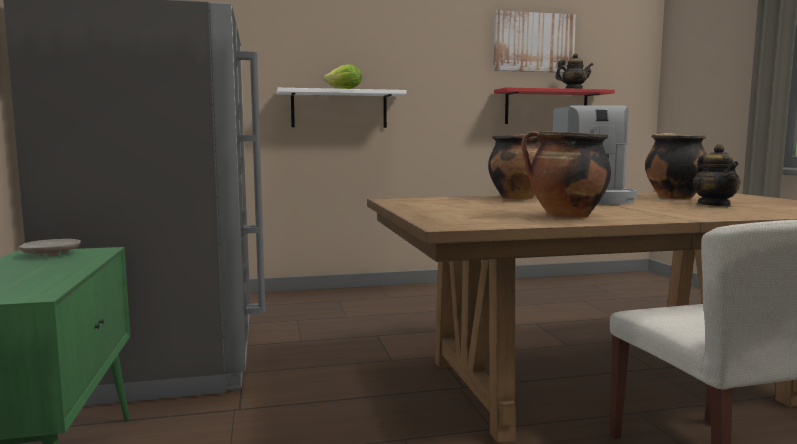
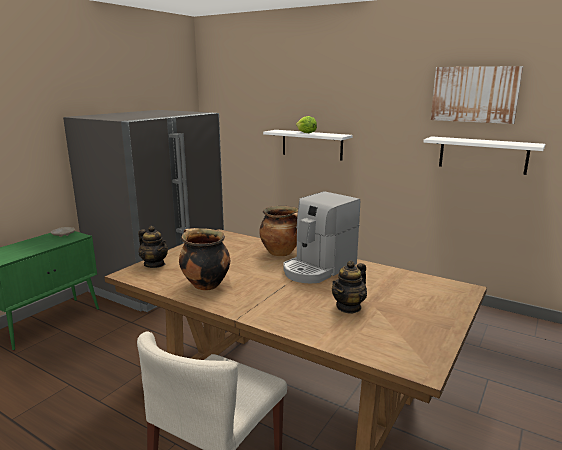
camera: 45 degrees right, 10 degrees up
(546, 107) = (482, 155): red shelf -> white shelf
(573, 89) = (502, 142): teapot -> teapot (154, 264)
(673, 198) = (380, 286): cooking pot -> none

